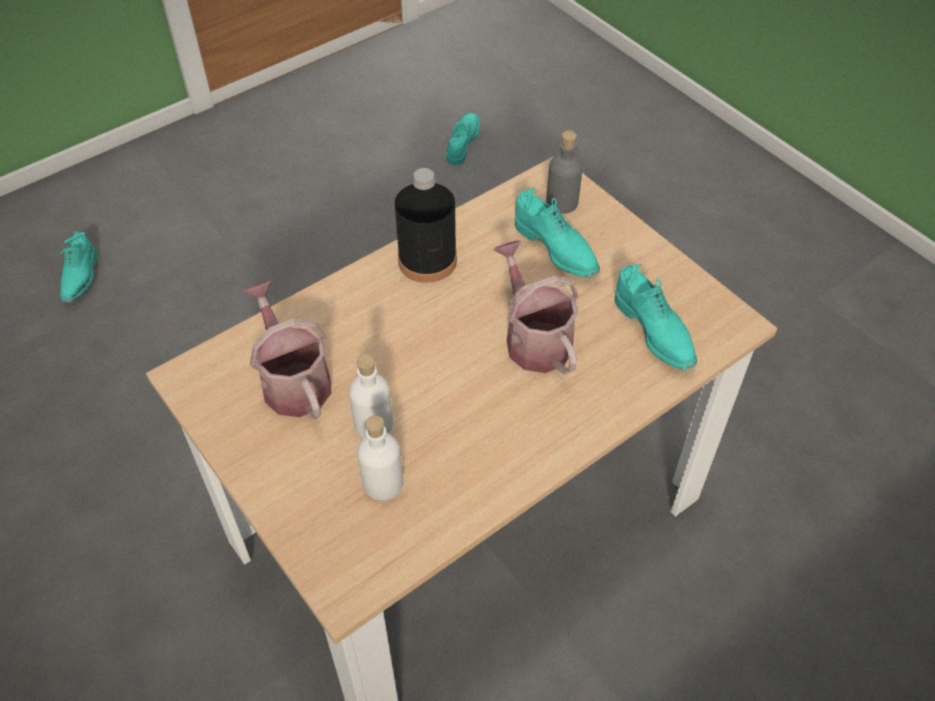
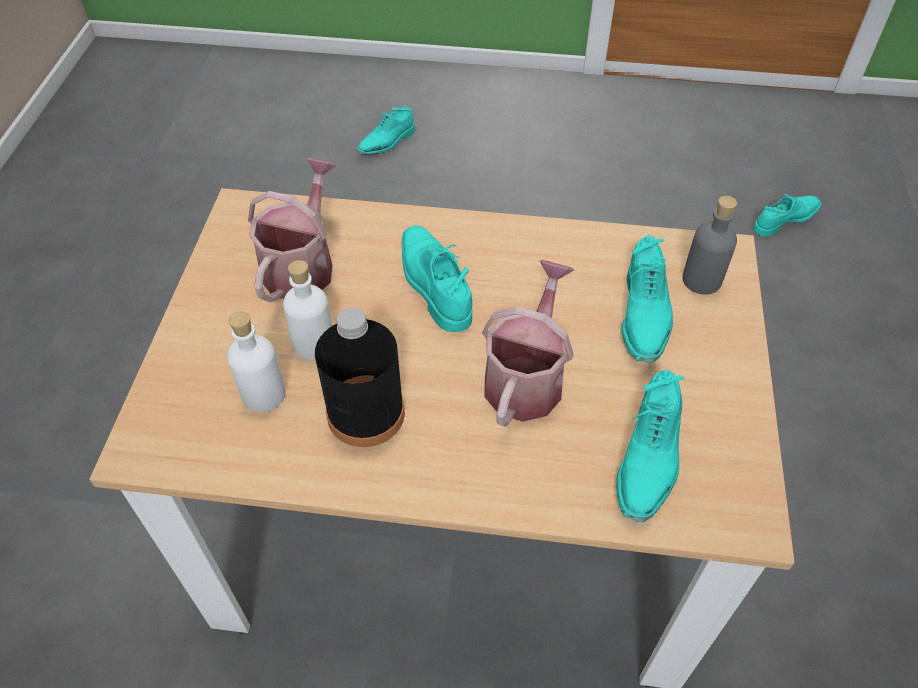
camera: 45 degrees right, 0 degrees up
(405, 324) = (434, 285): none -> turquoise shoe
(427, 260) = (516, 247): black bottle -> black bottle (366, 414)

